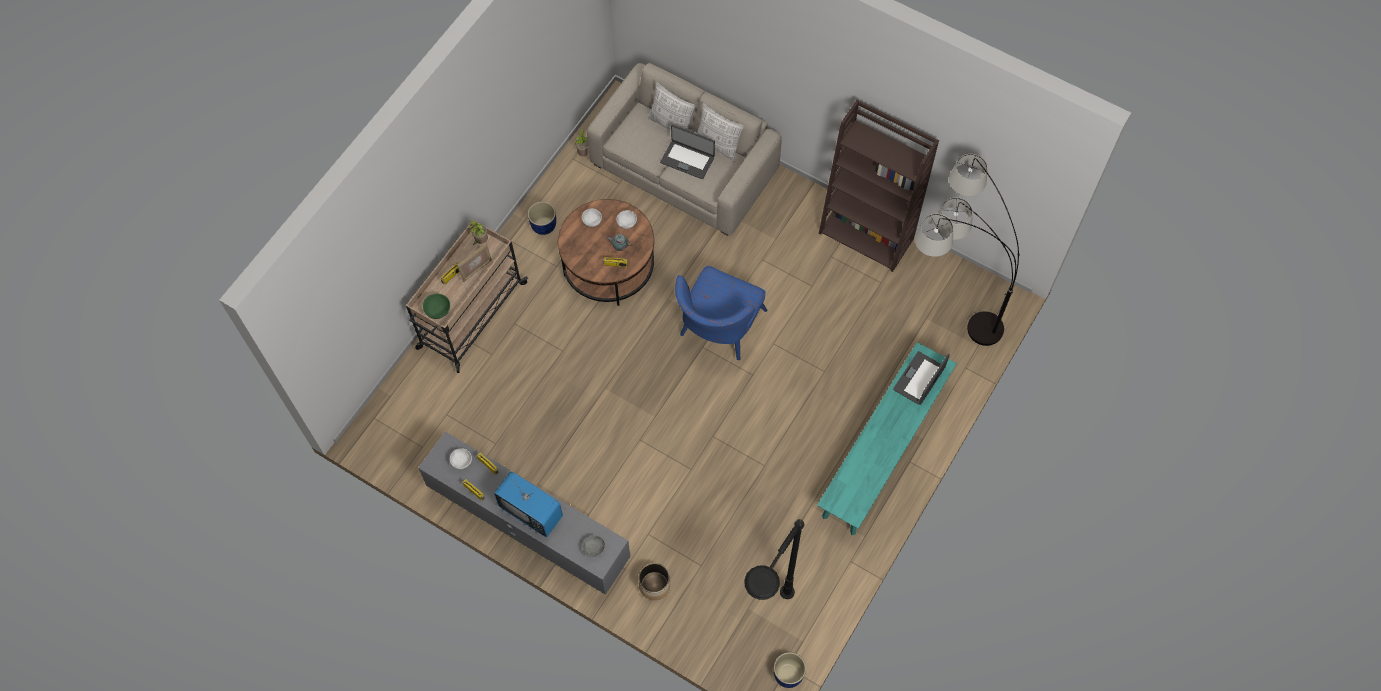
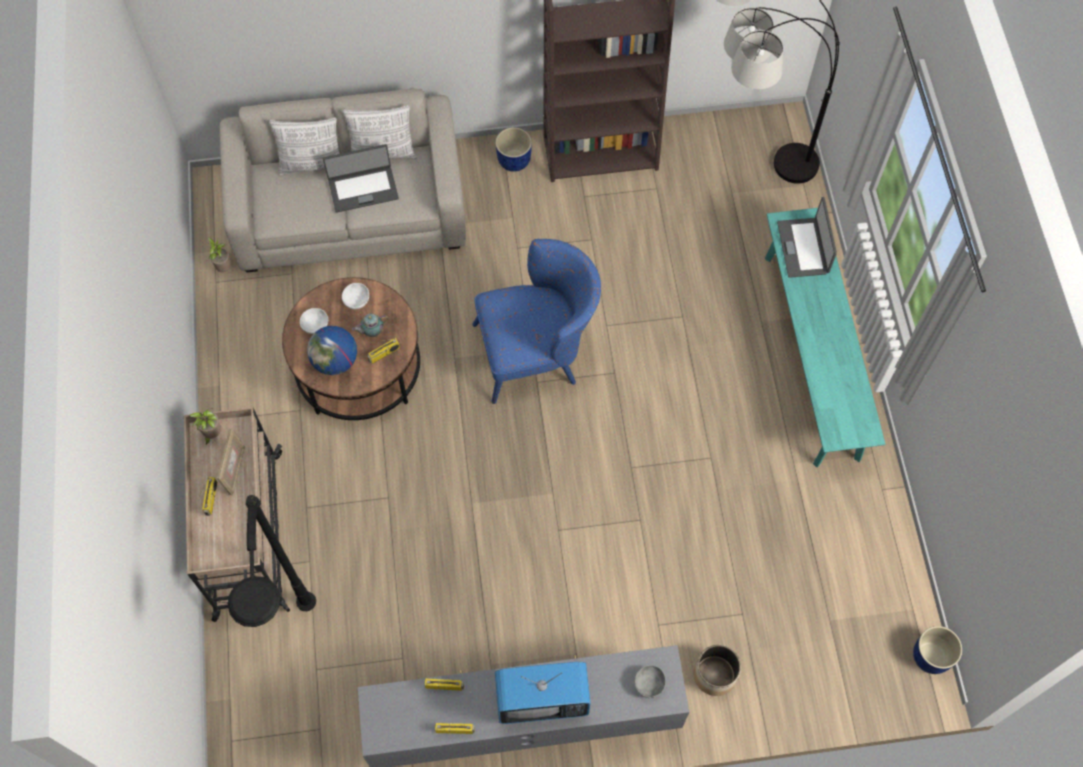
camera: 40 degrees left, 0 degrees up
(437, 310) = (229, 552): green bowl -> none
(462, 461) = (409, 706): white bowl -> none
(543, 225) = (245, 376): blue planter -> blue planter (513, 161)
(585, 249) = (335, 361): none -> globe
(718, 330) = (537, 352): blue armchair -> blue armchair turned 90 degrees counterclockwise
(763, 631) = (865, 631): black floor lamp -> black floor lamp (310, 663)

